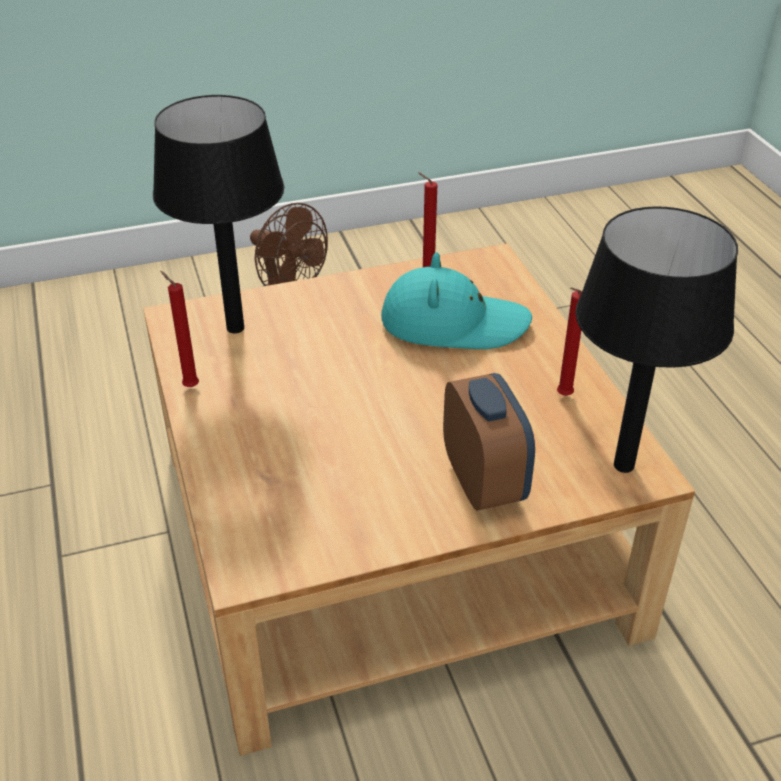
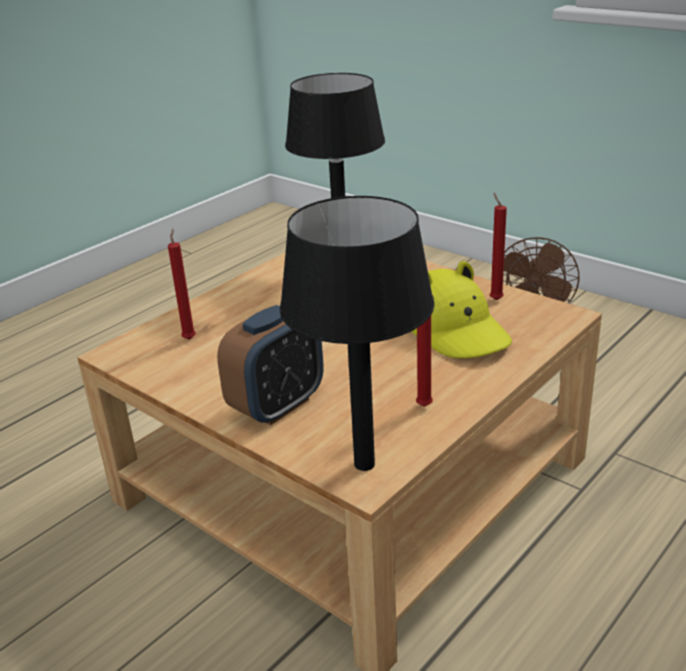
camera: 60 degrees right, 10 degrees down
(189, 386) = (266, 272): red candle -> red candle (189, 338)
(453, 322) = (454, 329): turquoise hat -> yellow hat

